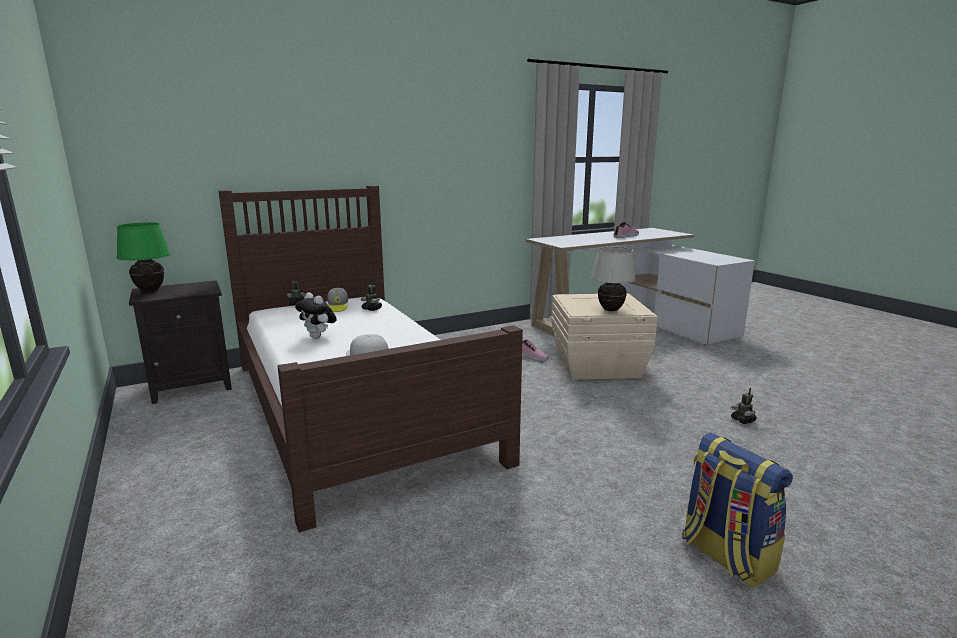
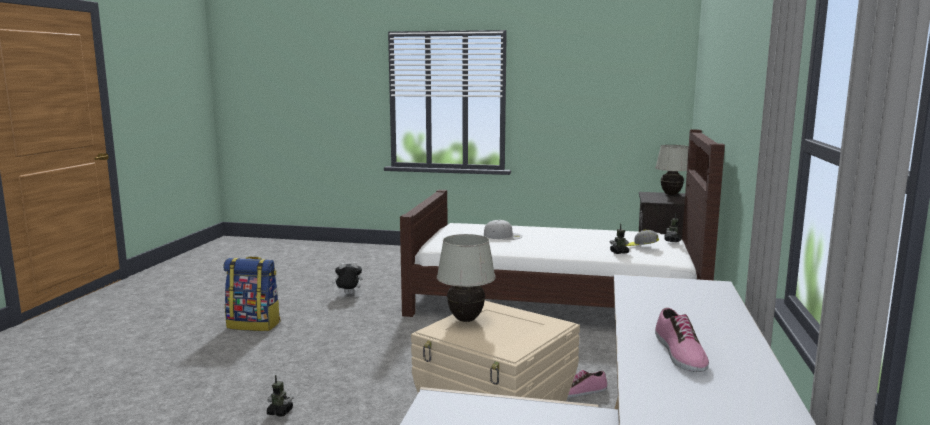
camera: 130 degrees right, 5 degrees down
(150, 290) = (671, 194): green table lamp -> white table lamp
(318, 337) = (561, 234): plush toy -> plush toy (348, 294)

